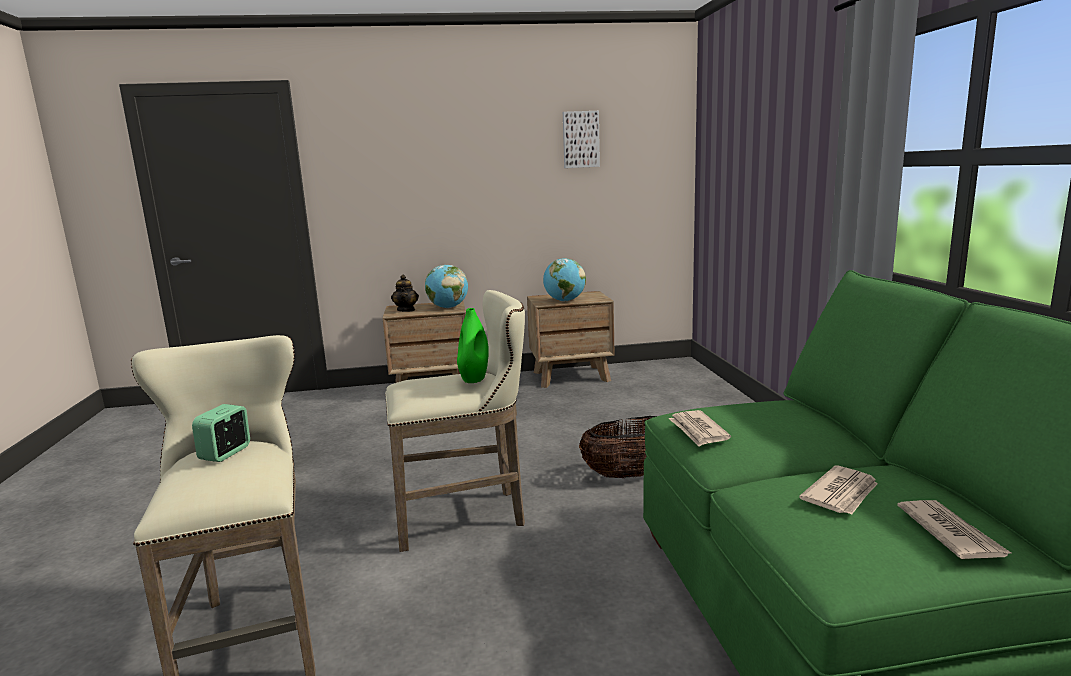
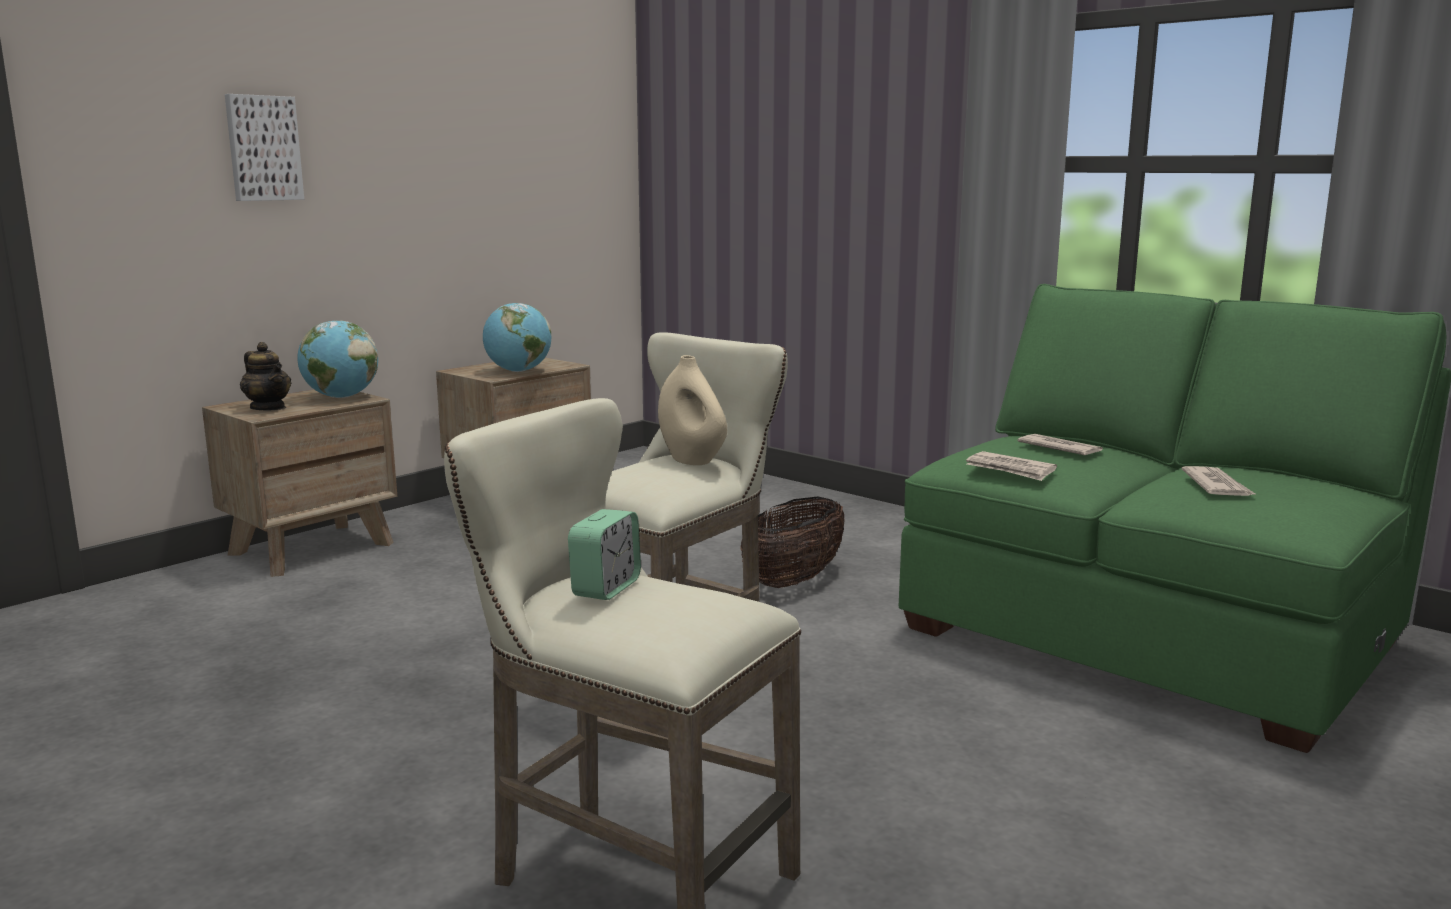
camera: 40 degrees left, 0 degrees up
(226, 453) = (606, 588): alarm clock -> alarm clock turned 135 degrees counterclockwise
(474, 378) = (692, 460): green vase -> beige vase
(580, 139) = (500, 115): picture -> picture (263, 148)
(950, 533) = (1320, 492): newspaper -> newspaper (1059, 449)

